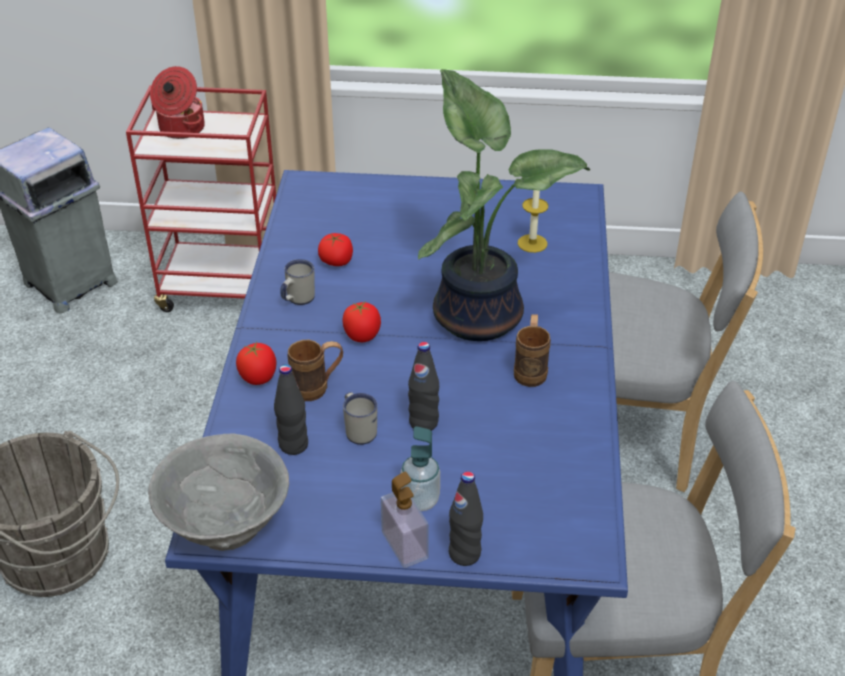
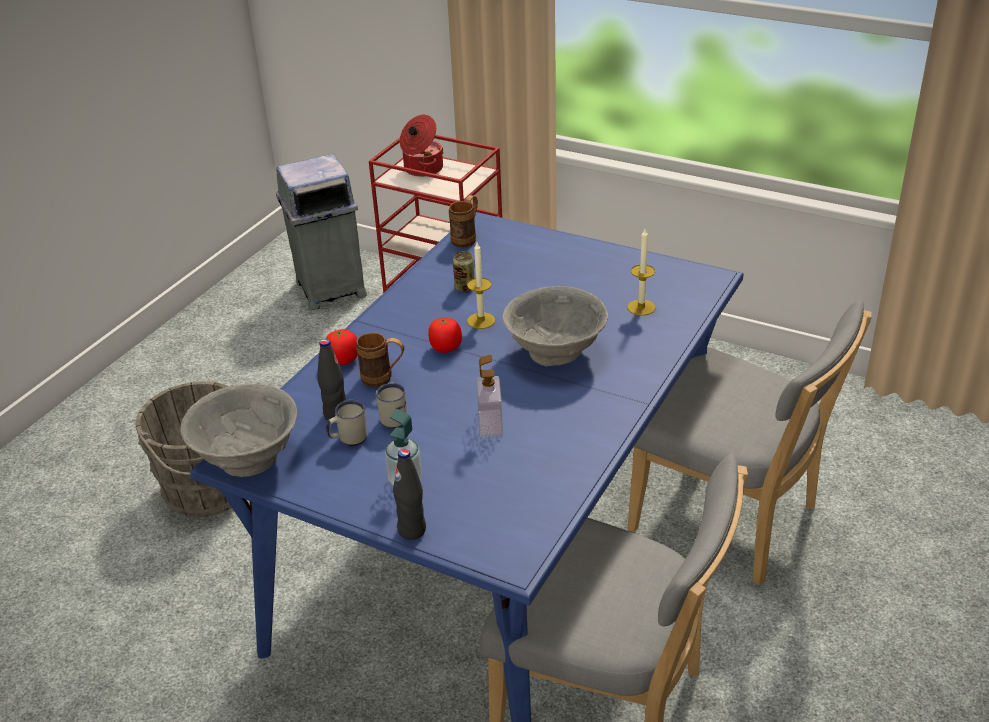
camera: 25 degrees right, 5 degrees down
(297, 299) = (413, 309): white mug -> white mug (348, 439)
(336, 261) = (464, 288): tomato -> can
(379, 295) = (481, 321): none -> candle
(404, 545) = (369, 511): soap dispenser -> soap dispenser (490, 423)
(423, 423) = (449, 424): black bottle -> none
(480, 313) = (555, 352): potted plant -> grey bowl
(531, 369) = (568, 406): brown mug -> brown mug (467, 238)

